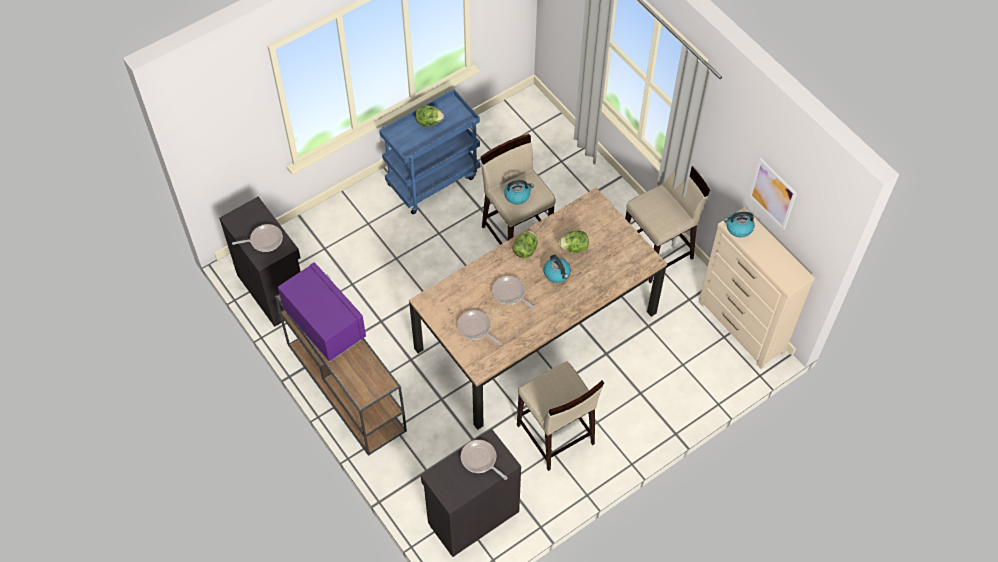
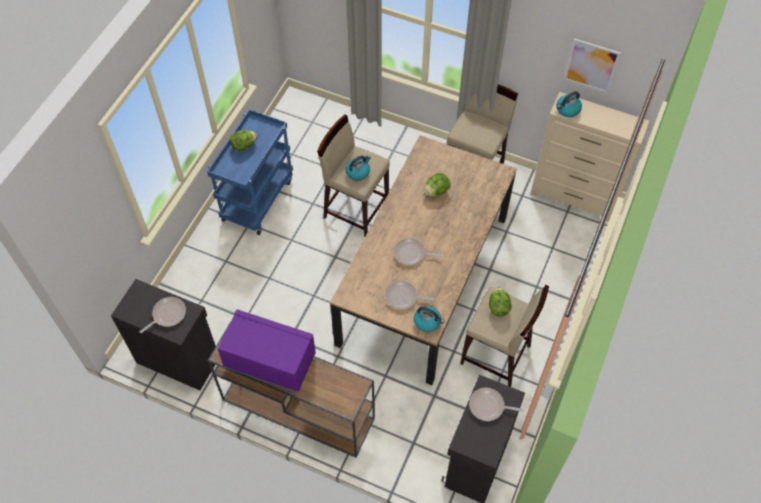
camera: 30 degrees left, 0 degrees up
(525, 250) = (398, 212): lettuce -> lettuce (498, 307)
(557, 273) = (437, 218): kettle -> kettle (427, 322)

